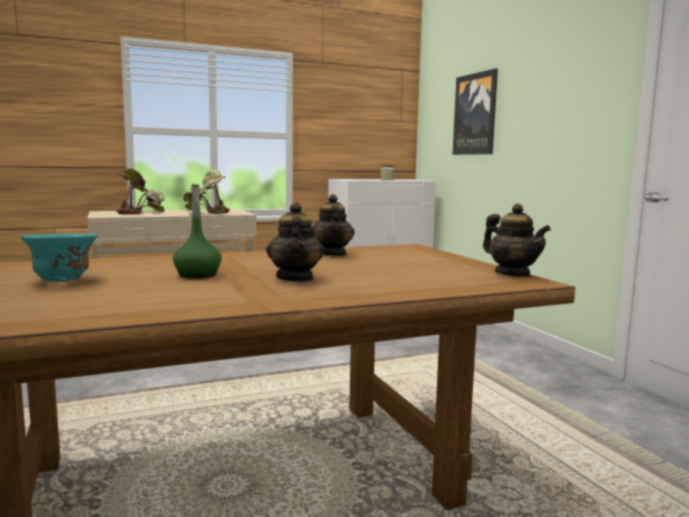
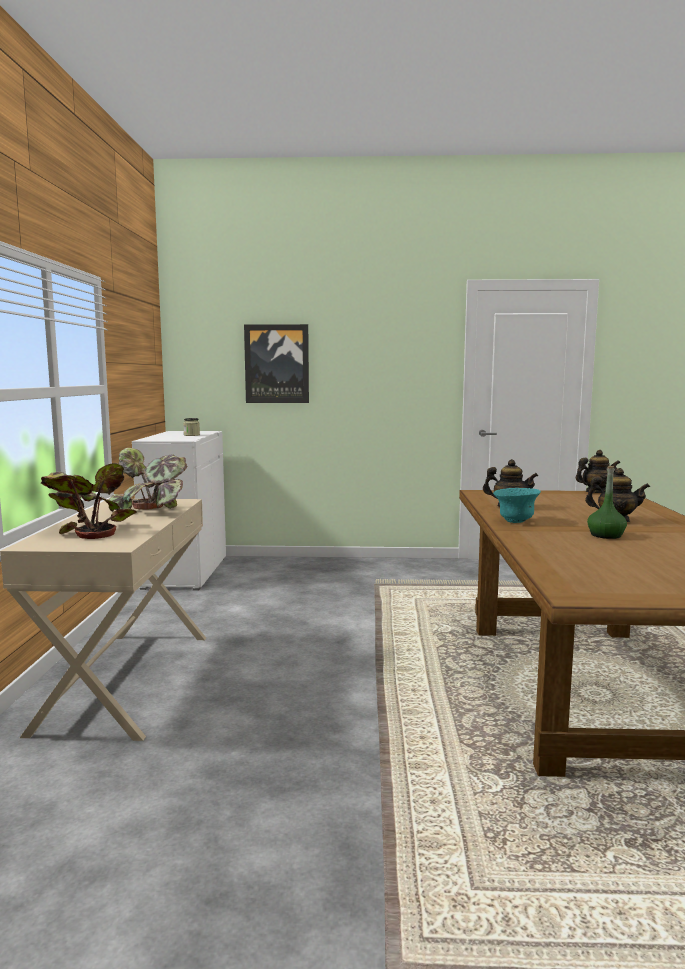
camera: 65 degrees left, 0 degrees up
(62, 281) = (636, 563): turquoise bowl -> turquoise bowl (515, 521)

